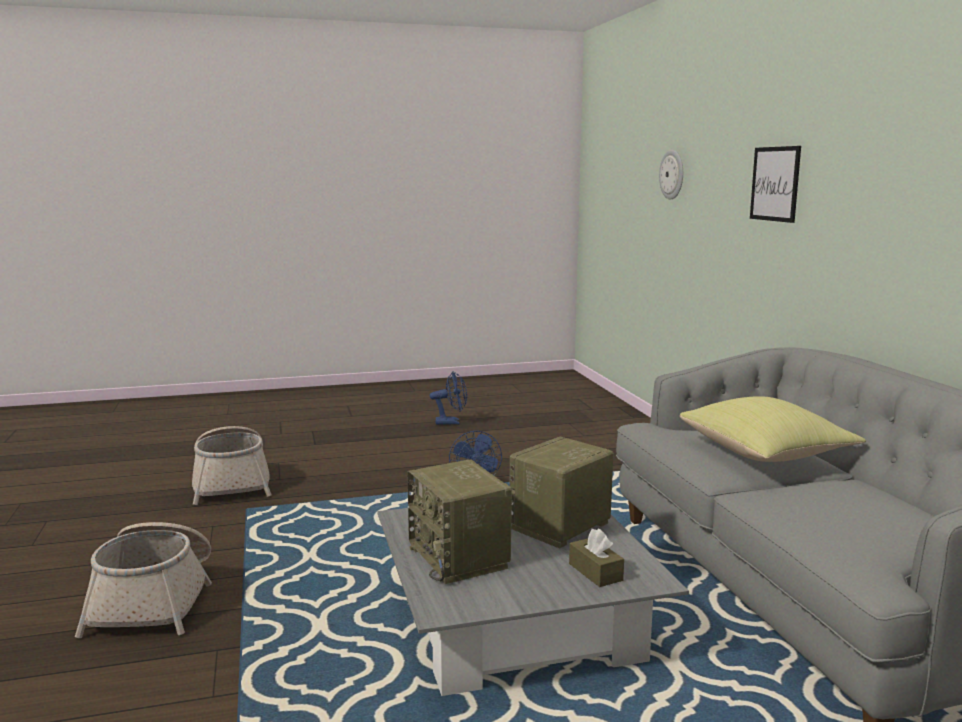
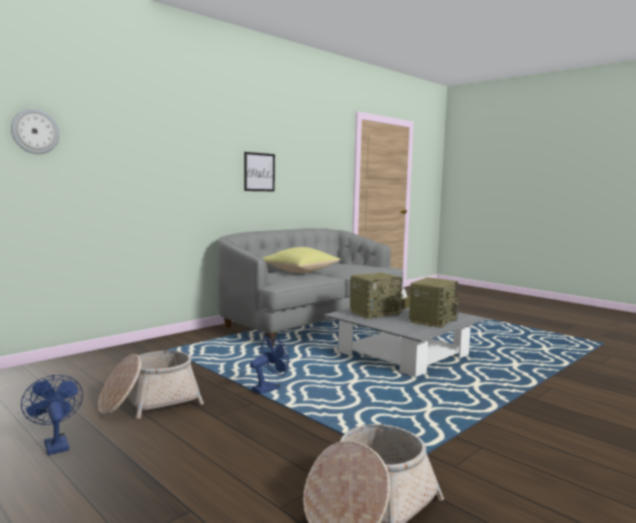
camera: 120 degrees left, 5 degrees down
(154, 600) = (549, 434): basket -> basket (149, 402)
(559, 527) = (375, 313): radio -> radio turned 45 degrees counterclockwise
(775, 184) = (176, 148): picture -> picture (259, 172)

